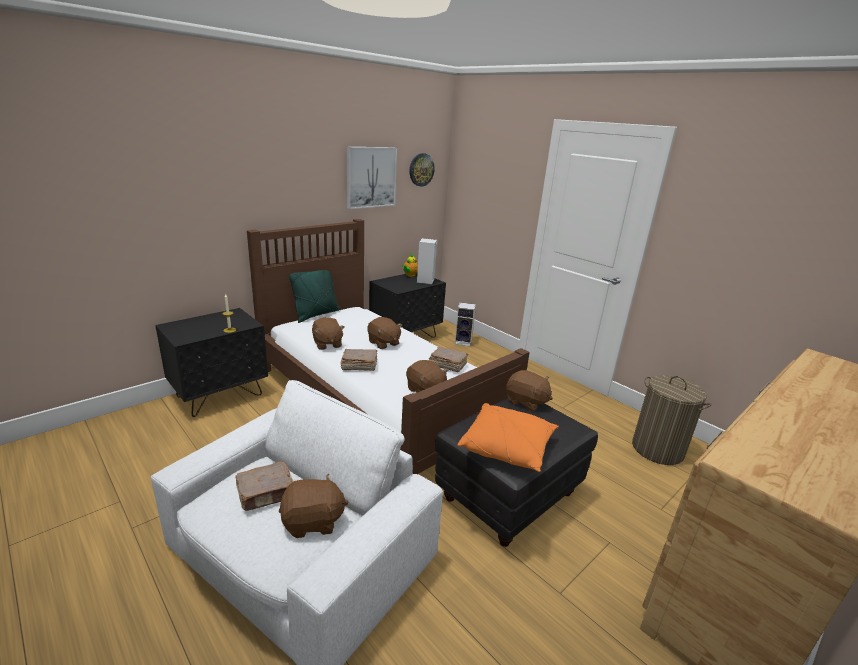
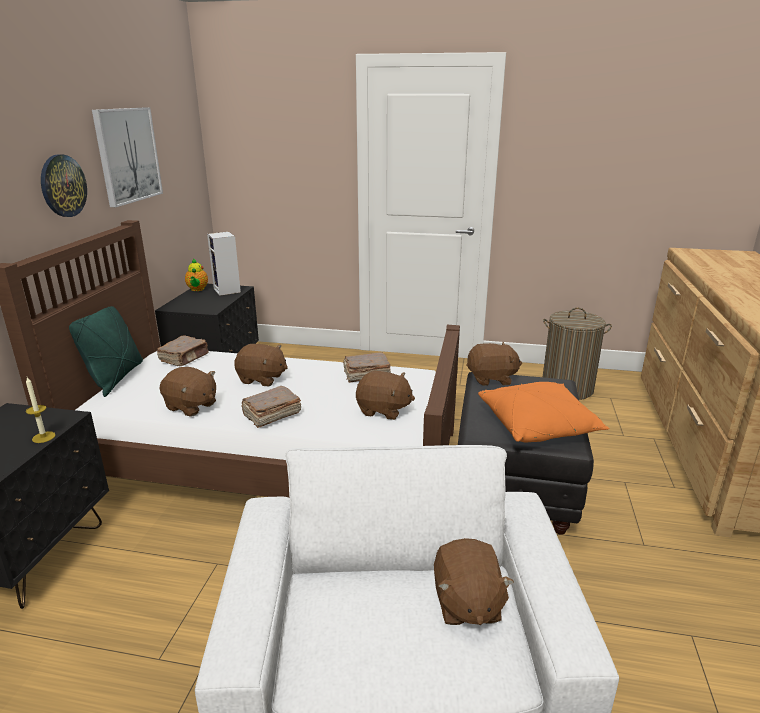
camera: 35 degrees left, 0 degrees up
(267, 494) = (377, 608): brown book -> brown book (185, 358)
(313, 522) = (466, 603): brown plush toy -> brown plush toy turned 135 degrees clockwise
(421, 169) = (177, 138): wall clock -> wall clock (63, 186)
(464, 342) = (291, 357): speaker -> none

